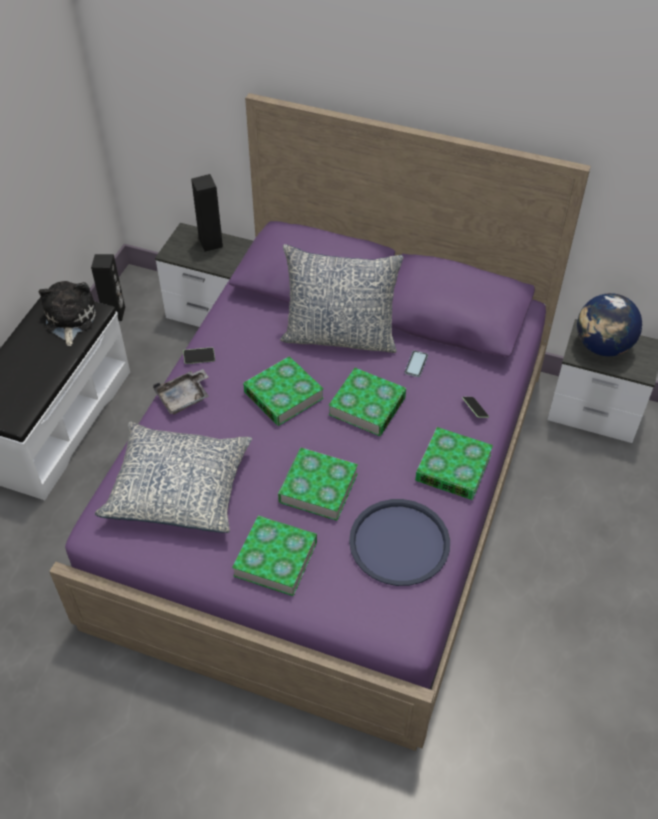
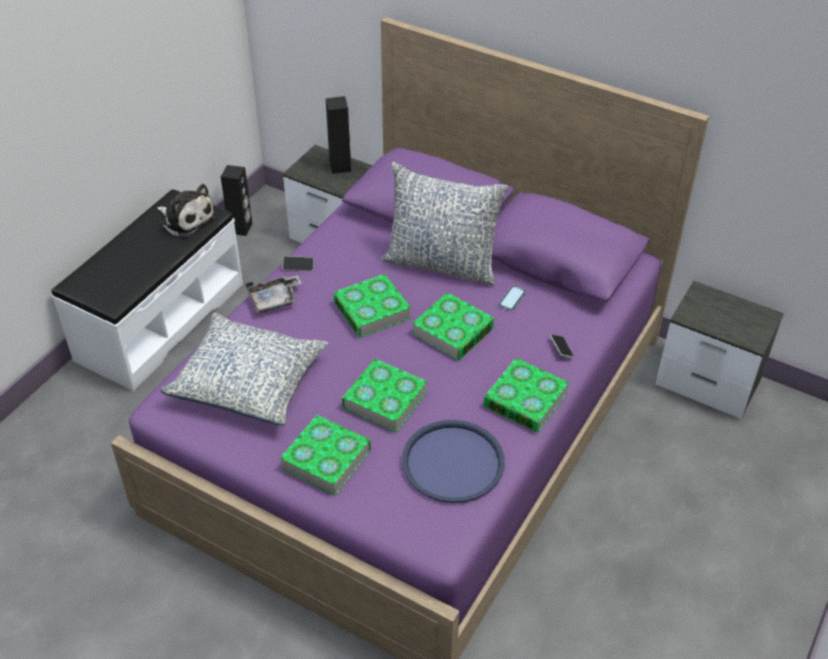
camera: 10 degrees right, 5 degrees down
(69, 320) = (186, 219): plush toy -> plush toy turned 120 degrees clockwise
(602, 346) = (716, 310): globe -> none

